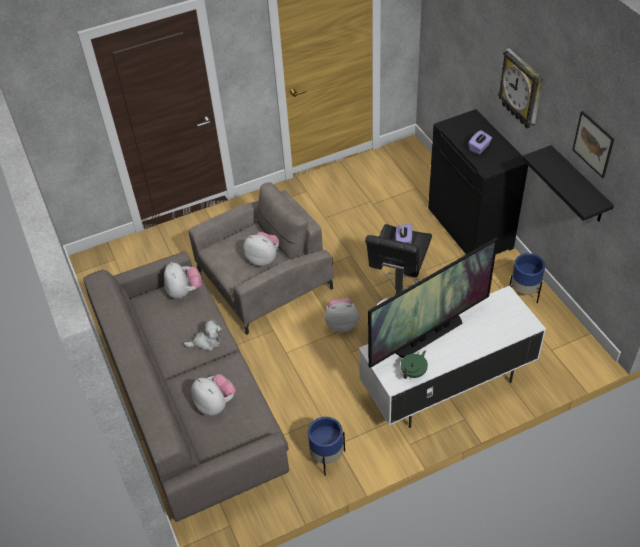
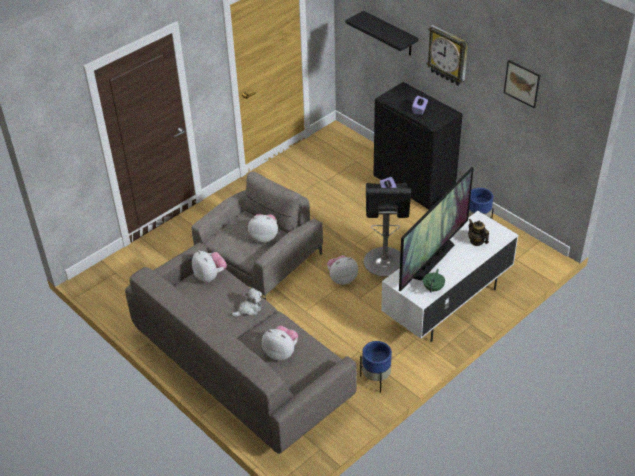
camera: 20 degrees left, 5 degrees down
(491, 325) = (476, 241): none -> teapot
(578, 186) = (512, 120): black shelf -> black shelf (390, 34)

